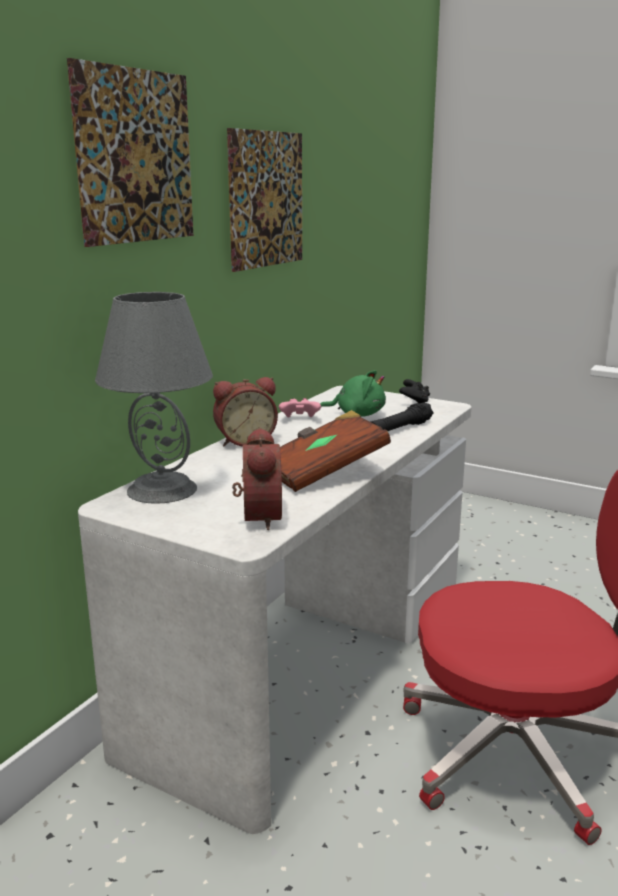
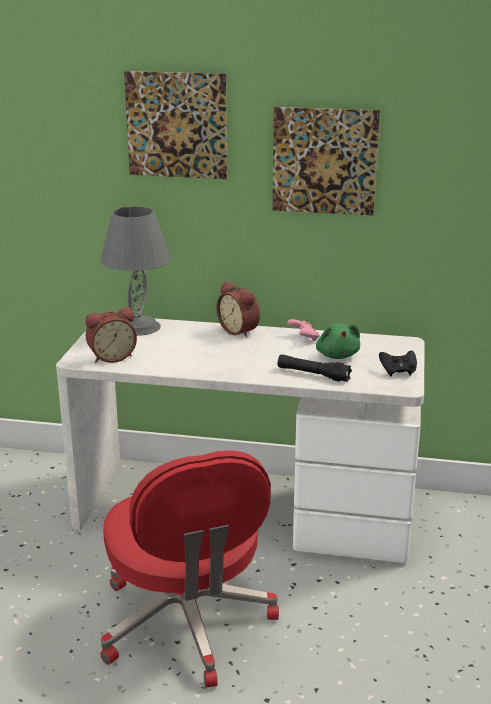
camera: 70 degrees right, 5 degrees up
(323, 472) = (196, 363): brown book -> none

